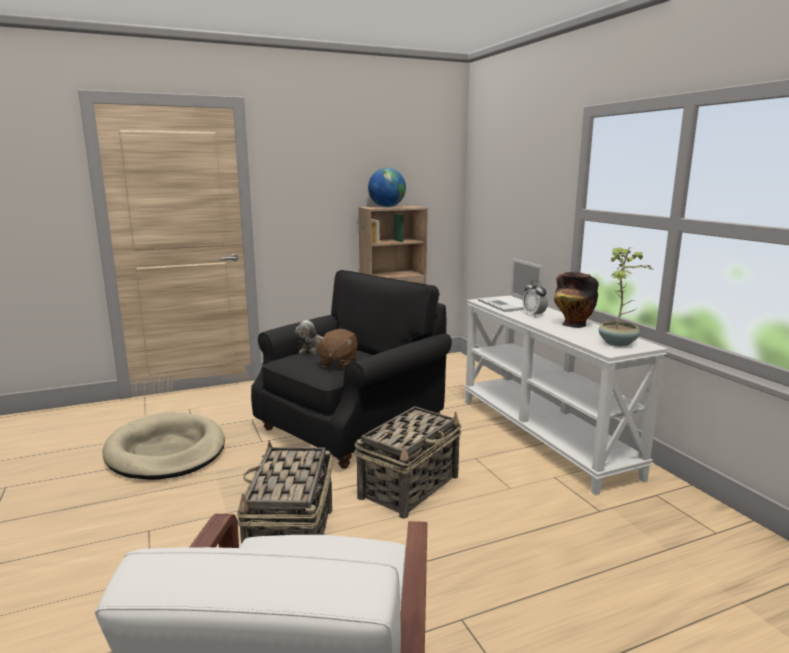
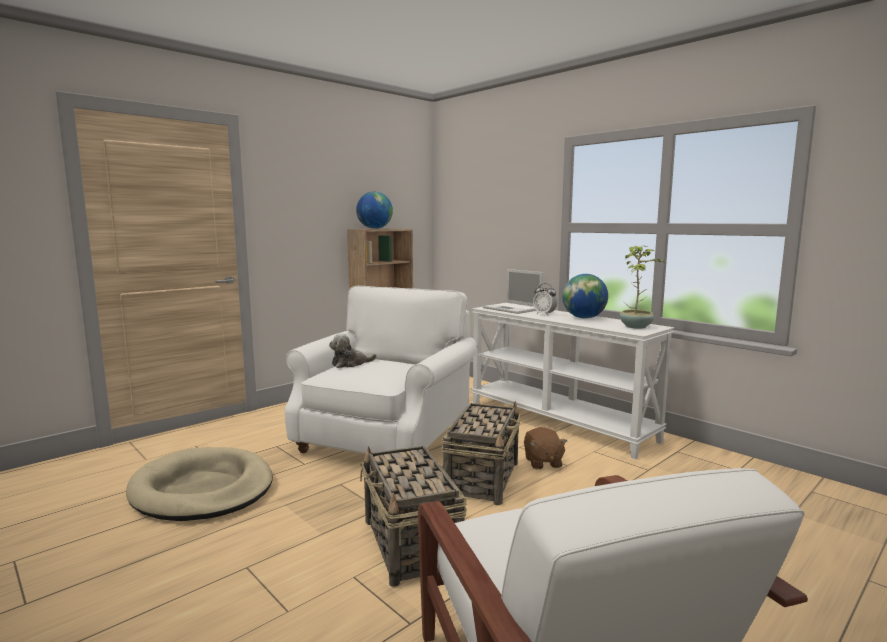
camera: 20 degrees left, 5 degrees down
(337, 363) = (384, 371): brown plush toy -> brown plush toy (542, 462)
(352, 426) = (386, 437): black armchair -> white armchair
(572, 324) = (584, 318): vase -> globe

